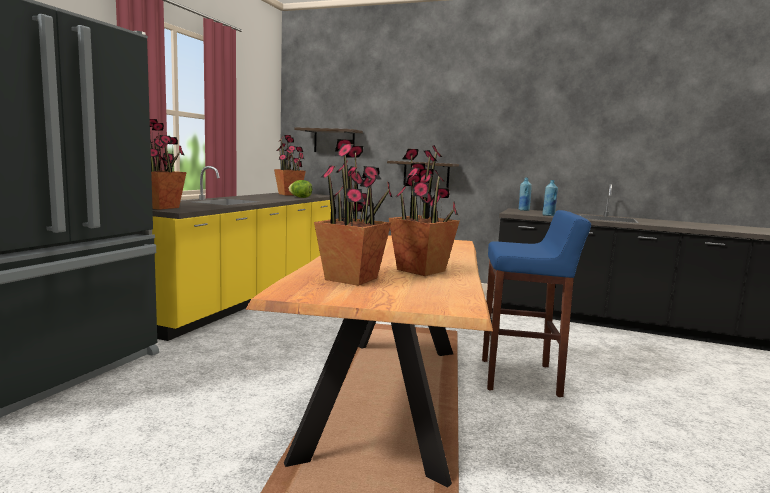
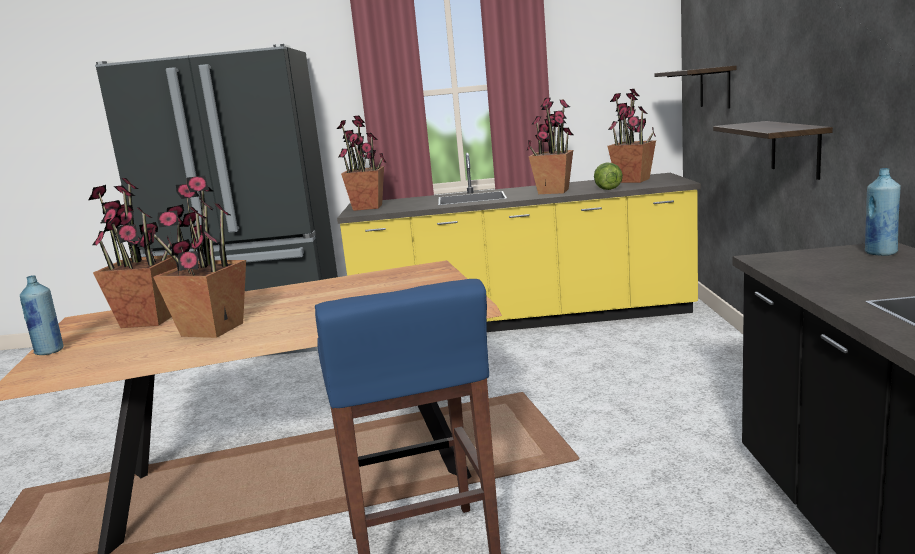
camera: 70 degrees right, 5 degrees up
(270, 198) = (553, 191): none -> potted plant
(548, 215) = (818, 279): blue bottle -> blue bottle (49, 351)

